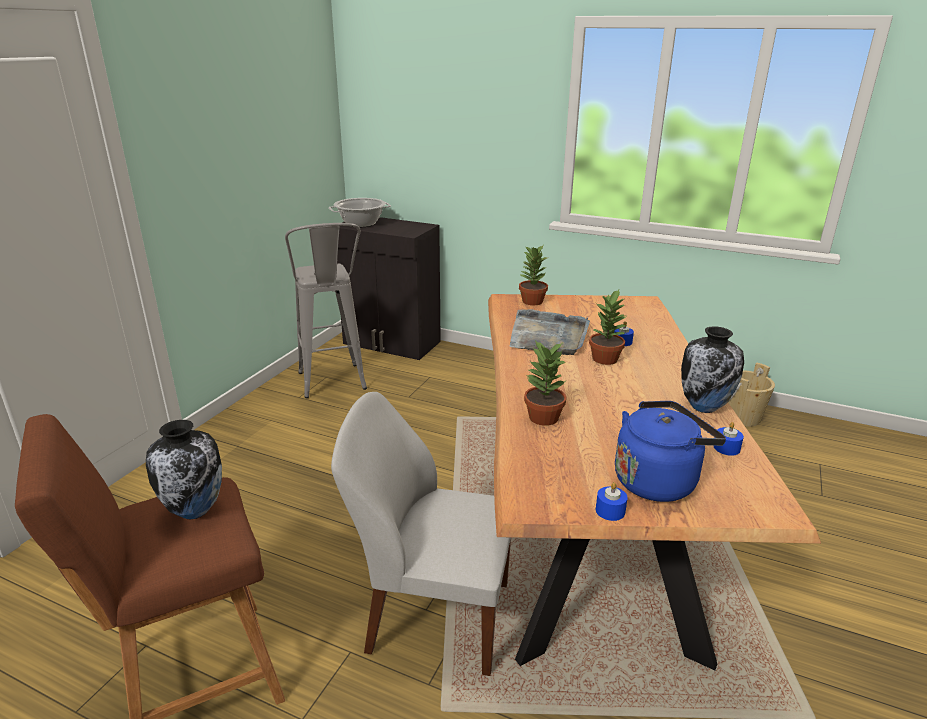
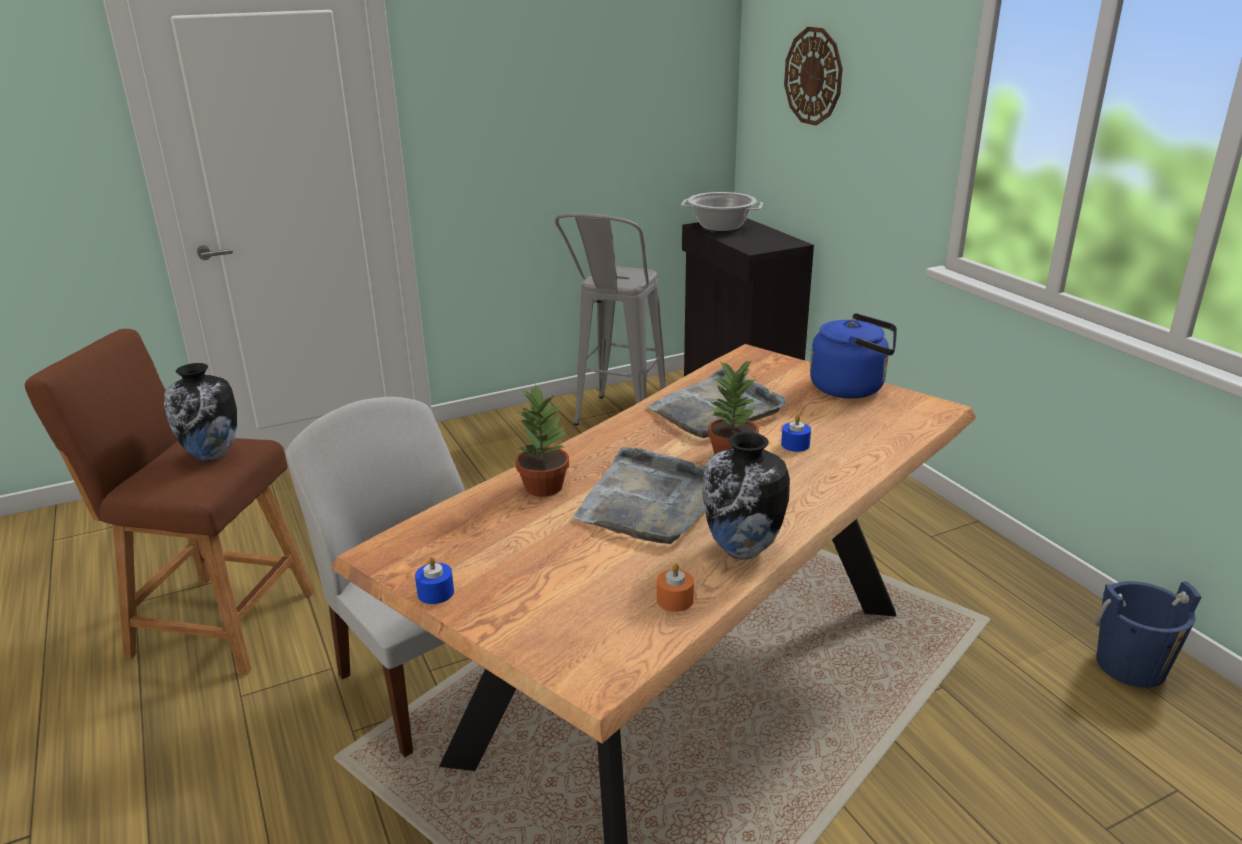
camera: 40 degrees right, 0 degrees up
(422, 106) = (813, 76): none -> wall clock
(531, 301) = (775, 365): potted plant -> none
(614, 400) = (651, 501): none -> grey tray
(658, 480) = (533, 592): blue kettle -> blue kettle (852, 388)
(726, 448) = (675, 600): blue candle -> orange candle
(741, 417) = (1130, 666): beige bucket -> blue bucket

